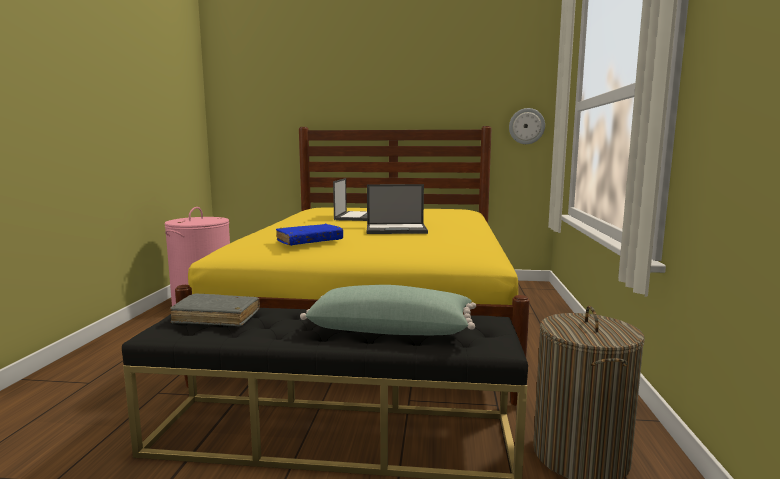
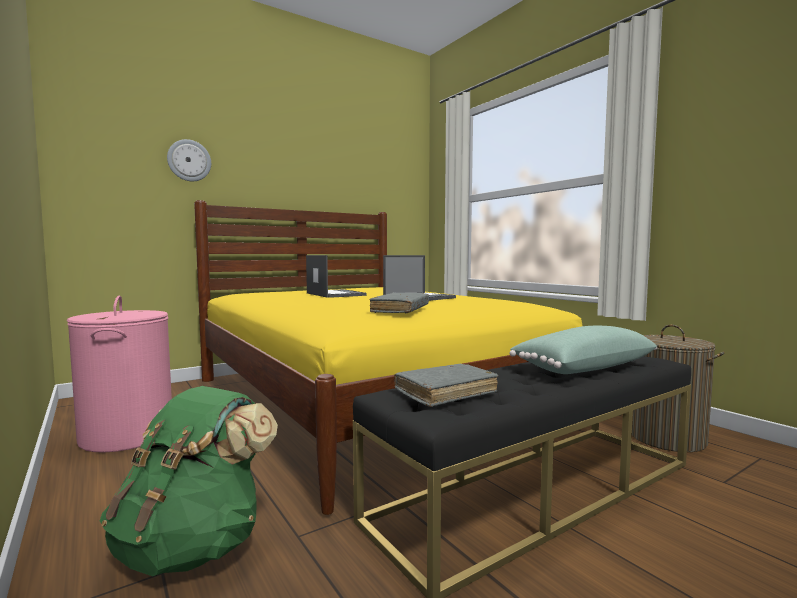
camera: 40 degrees left, 5 degrees down
(118, 376) = (194, 546): none -> green backpack
(309, 241) = (400, 310): blue book -> grey book
(526, 126) = (407, 214): wall clock -> wall clock (189, 160)

